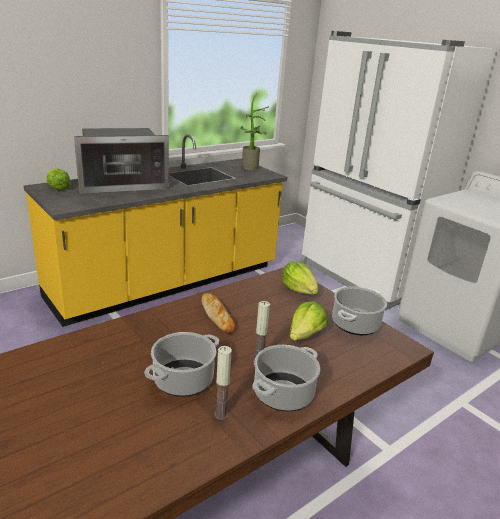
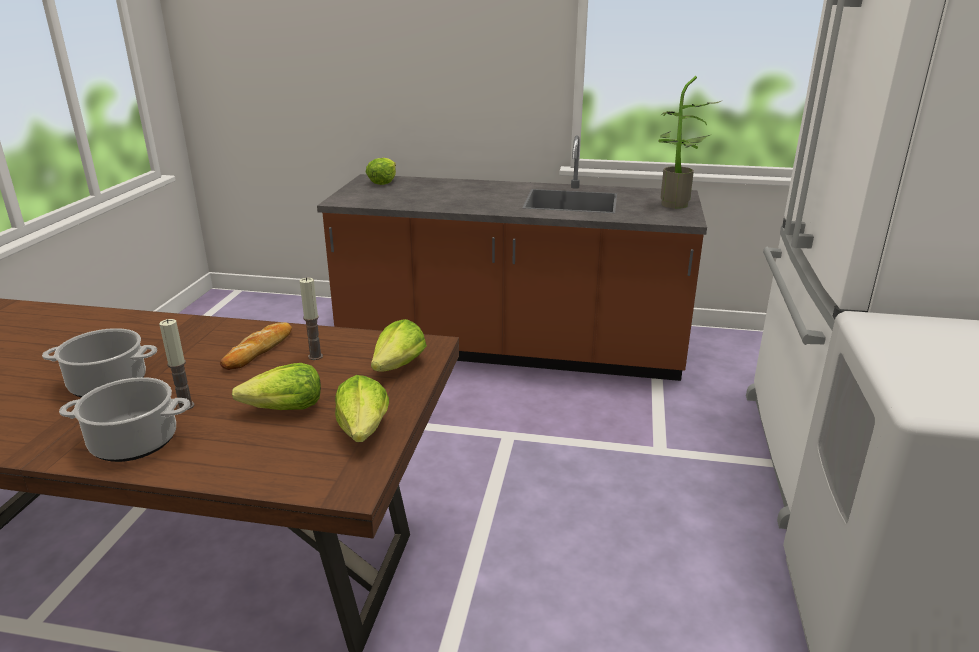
camera: 50 degrees right, 0 degrees up
(122, 184) = (452, 191): microwave -> none
(167, 283) = (511, 349): yellow counter -> brown counter
(221, 414) = (62, 425): candle -> candle (315, 356)
(355, 324) = (363, 430): cooking pot -> lettuce

